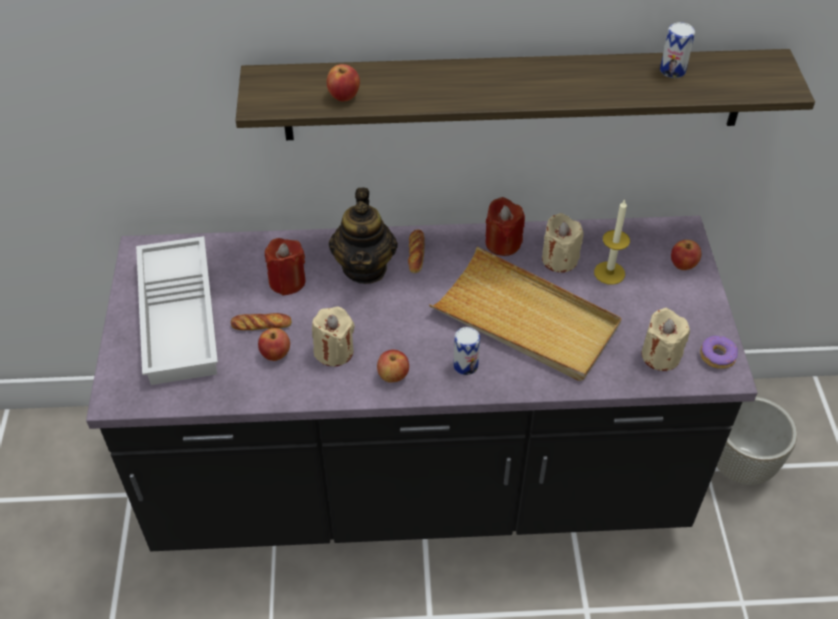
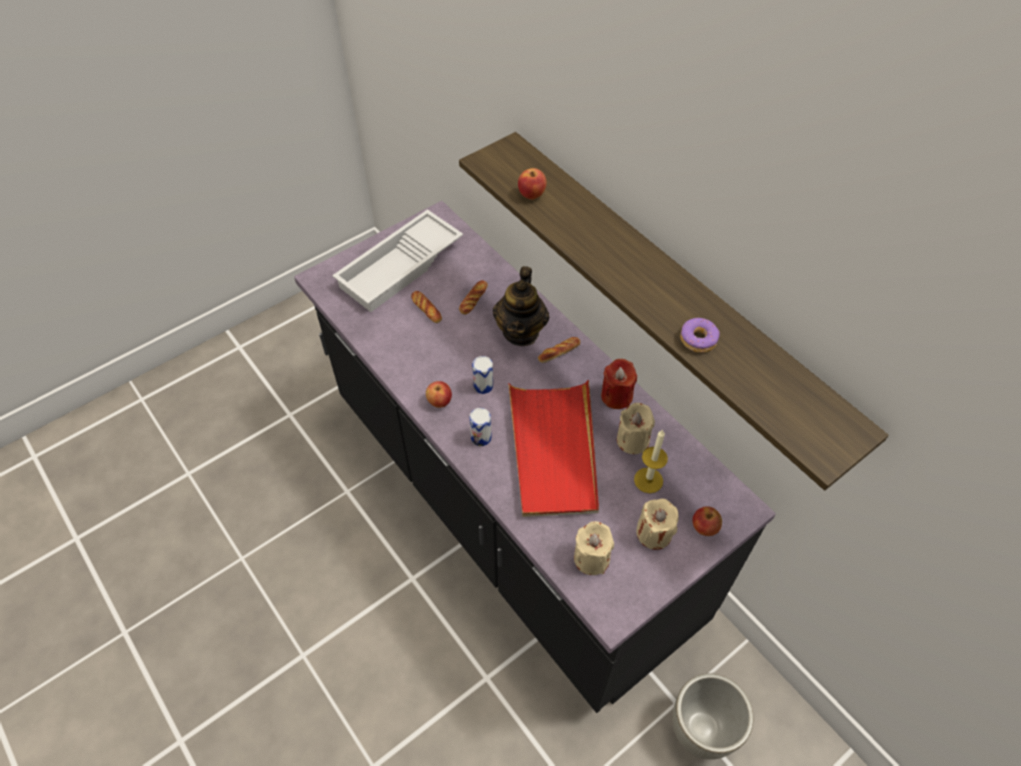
camera: 55 degrees right, 5 degrees up
(275, 354) = (408, 330): apple -> none
(287, 281) = (473, 299): red candle -> bread
(334, 351) = (435, 358): beige candle -> beige candle (654, 533)
(365, 267) = (521, 331): teapot -> teapot turned 45 degrees counterclockwise
(525, 319) = (553, 450): beige tray -> red tray
(672, 70) = (761, 363): can -> can (483, 386)
(717, 356) = (624, 600): donut -> donut (698, 340)

